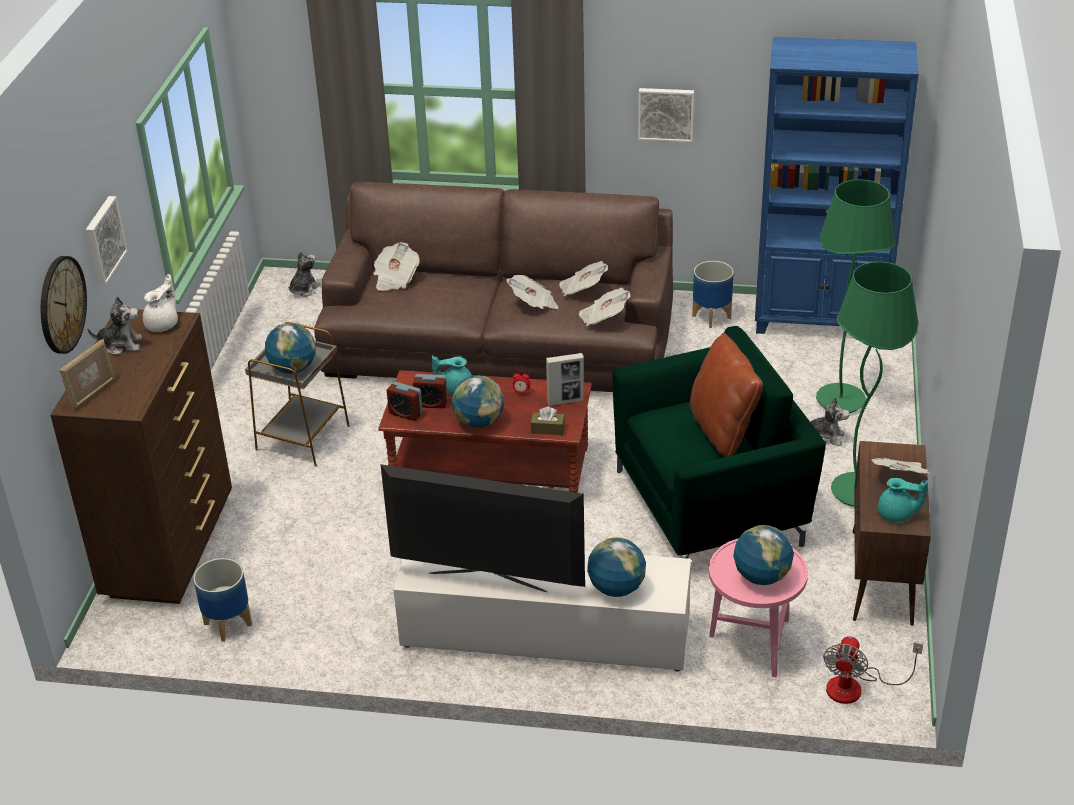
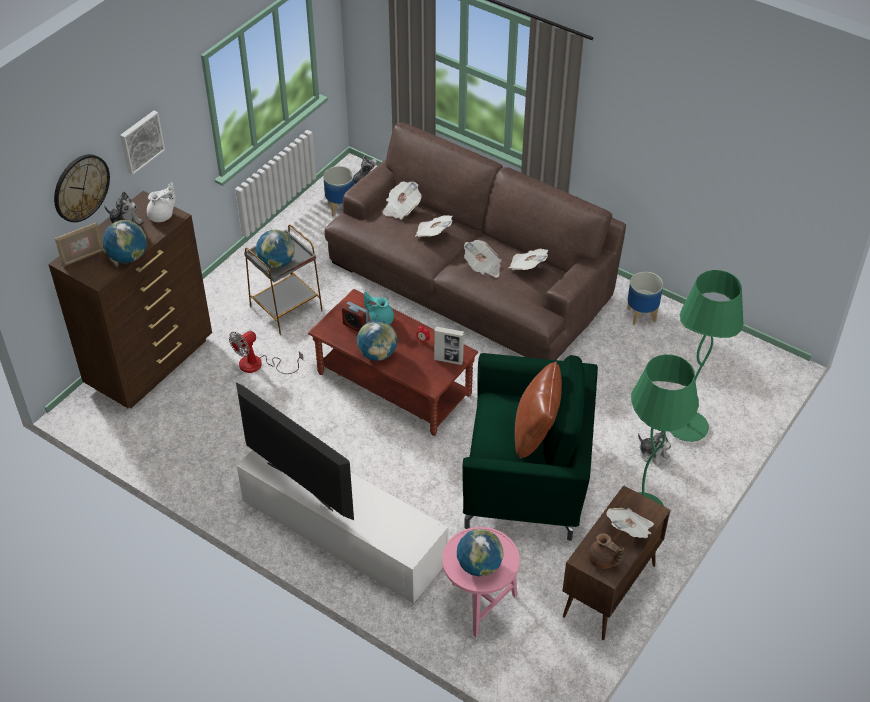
camera: 25 degrees right, 10 degrees up
(227, 623) = (150, 436): planter -> planter (340, 207)
(405, 413) = (333, 327): alarm clock -> none
(548, 429) = (420, 379): brown tissue box -> none
(603, 318) = (525, 298): newspaper -> newspaper (433, 233)
(616, 588) = (380, 528): globe -> globe (128, 257)
(666, 113) = (639, 149): picture -> none
(821, 320) = (724, 350): blue bookcase -> none
(856, 687) = (526, 670): fan -> fan (259, 365)
(897, 514) = (603, 560): turquoise teapot -> brown teapot

